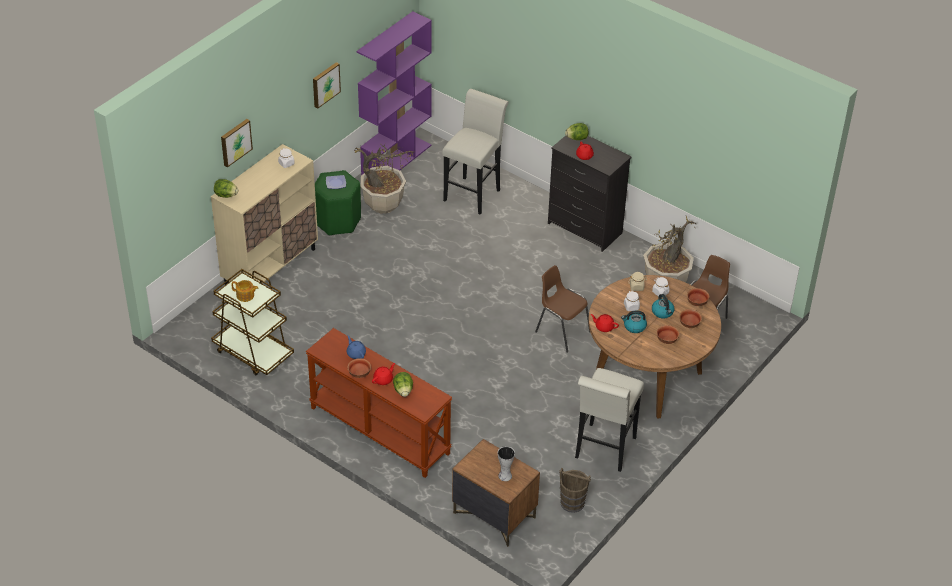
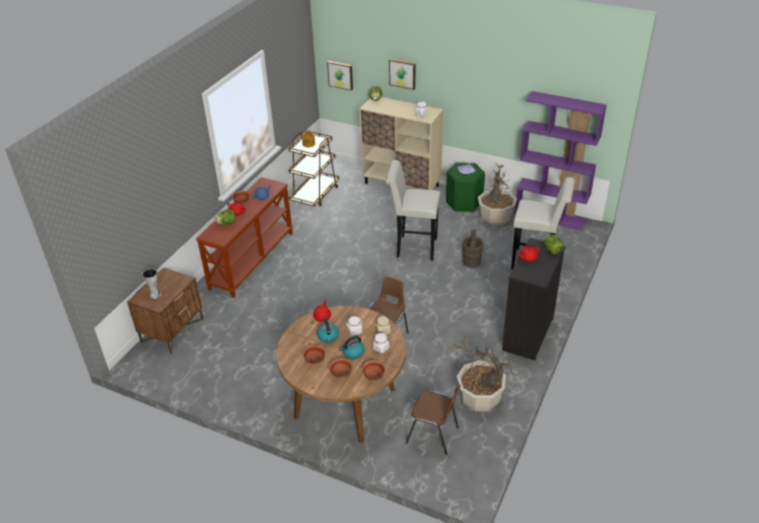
camera: 80 degrees right, 5 degrees down
(325, 84) = (498, 97): picture -> picture (340, 75)
(572, 502) = (187, 373): brown bucket -> brown bucket (471, 262)
(603, 451) = (248, 385): white stool -> white stool (413, 247)

